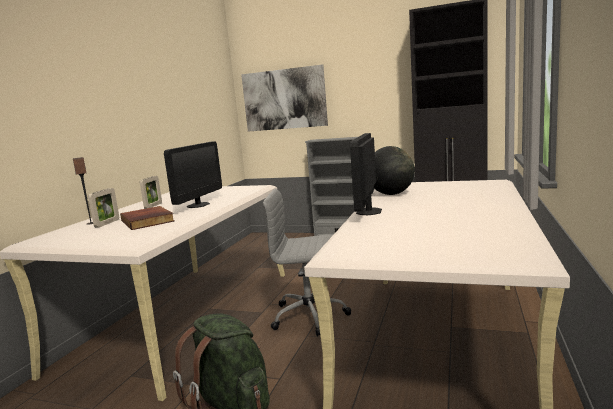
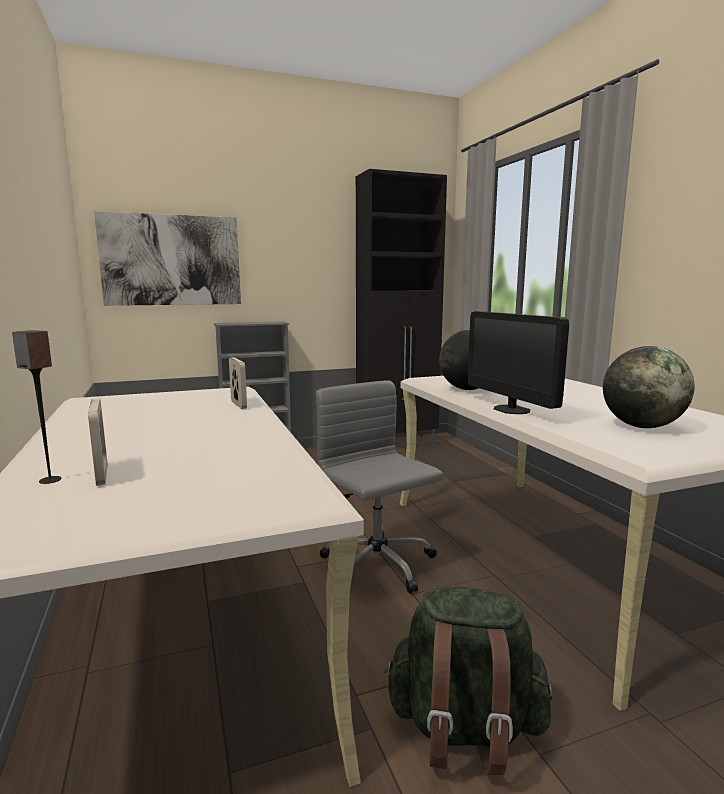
camera: 40 degrees left, 0 degrees up
(148, 221) = (197, 458): book -> none
(153, 206) = (112, 432): picture frame -> picture frame (238, 404)
(198, 205) = (215, 423): monitor -> none
(311, 316) = (378, 567): grey office chair -> grey office chair turned 90 degrees clockwise
(418, 233) = (641, 426): none -> globe

